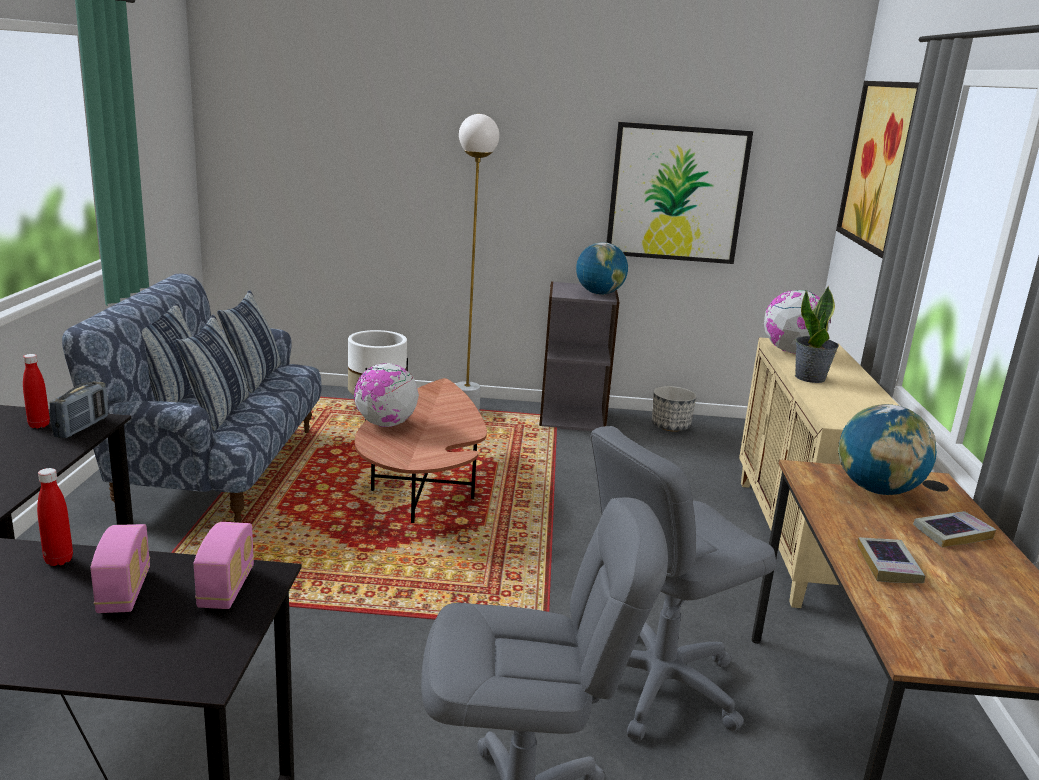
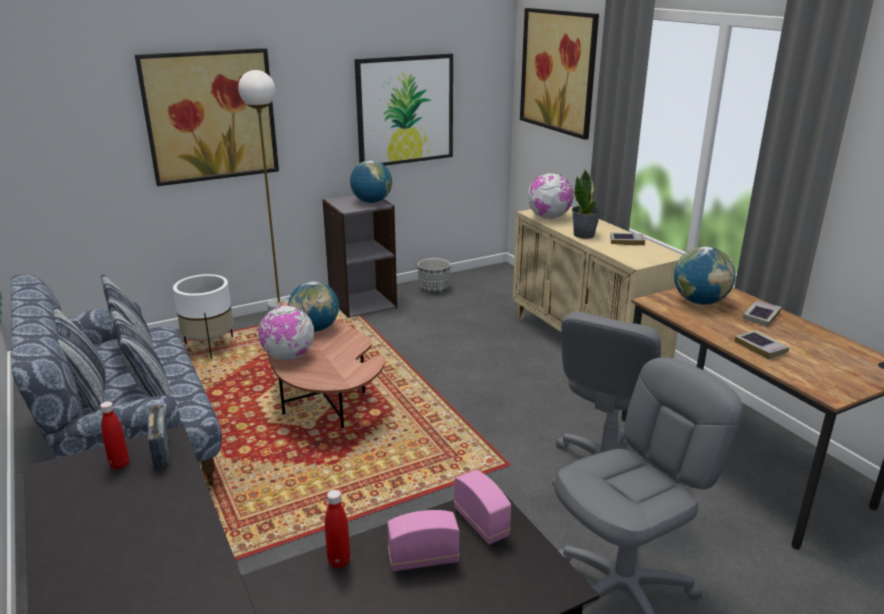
camera: 30 degrees left, 5 degrees up
(124, 592) = (423, 559): radio -> radio turned 60 degrees counterclockwise
(439, 162) = (210, 116): none -> picture
(444, 409) = (315, 329): none -> globe
(861, 398) = (627, 241): none -> book

